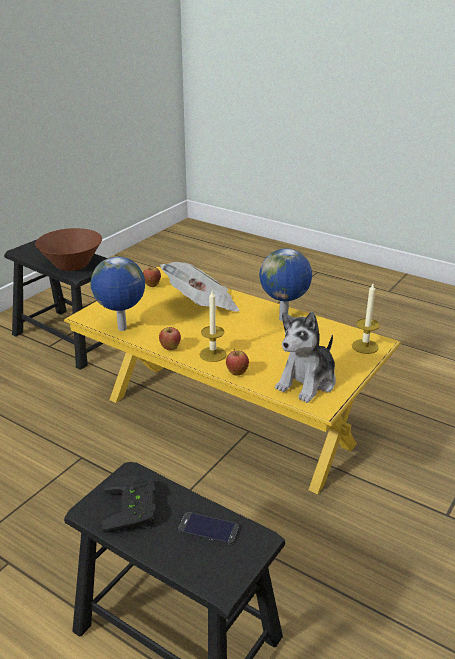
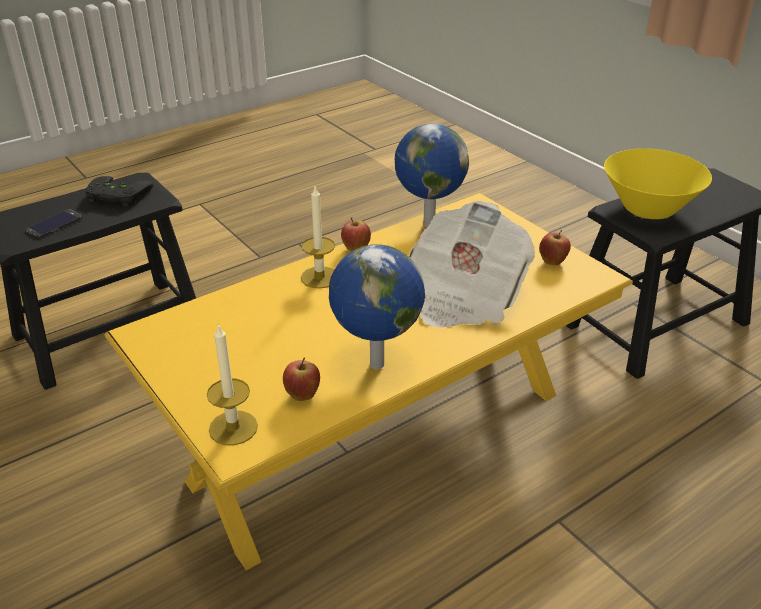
camera: 110 degrees right, 5 degrees up
(72, 265) = (648, 209): brown bowl -> yellow bowl
(237, 373) = (262, 286): apple -> apple (302, 396)
(307, 382) = (194, 336): plush toy -> none

